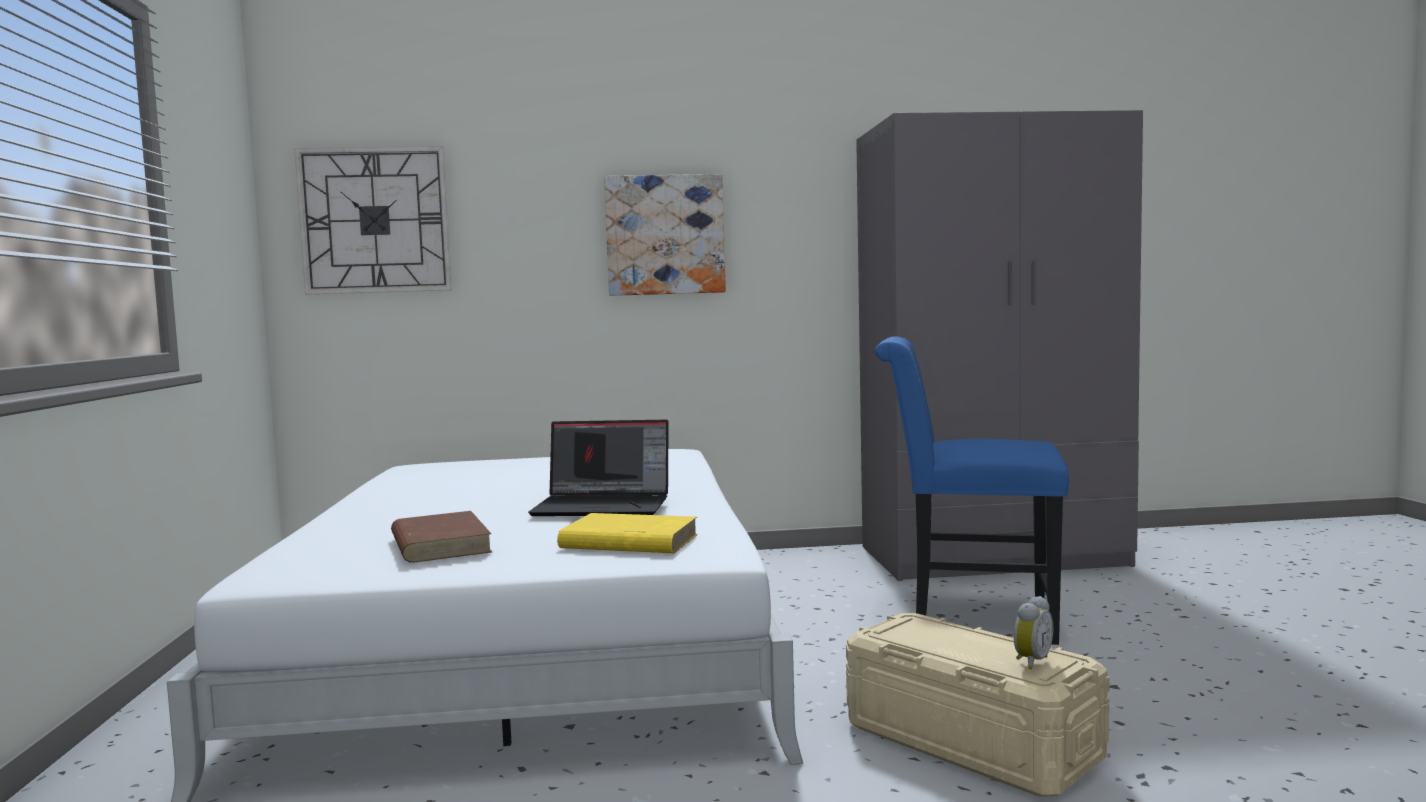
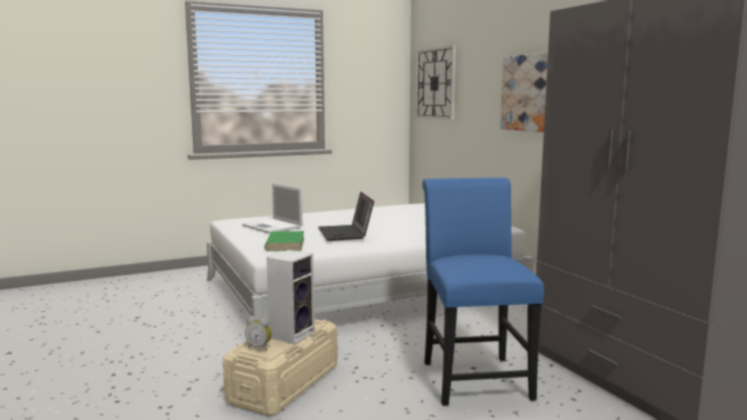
camera: 70 degrees right, 5 degrees up
(439, 544) = (273, 227): brown book -> laptop
(628, 542) = (285, 244): yellow book -> green book
(960, 639) = (292, 334): none -> speaker

